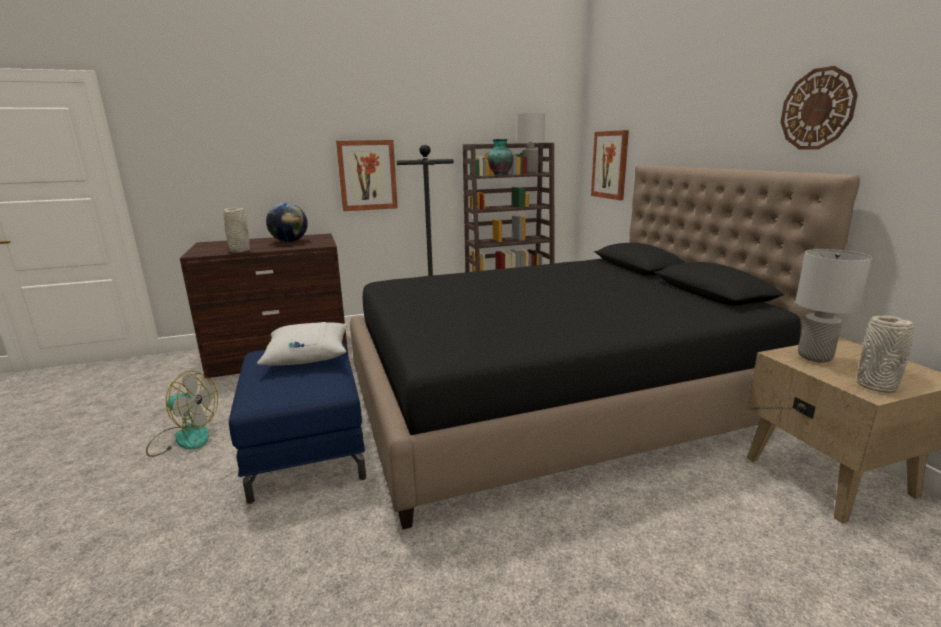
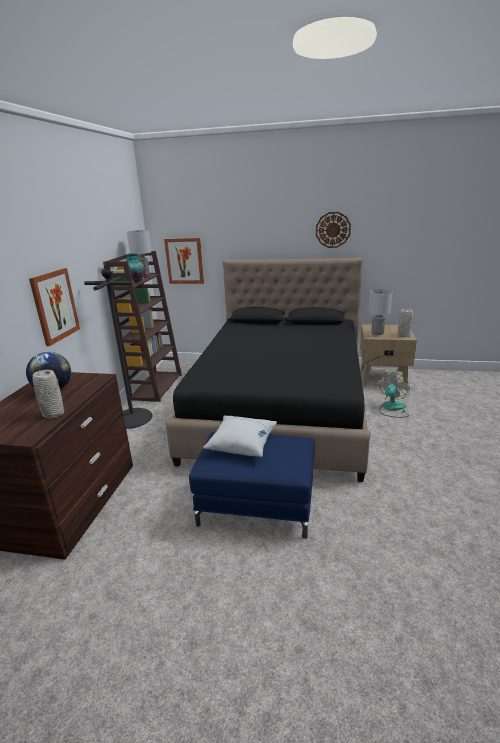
camera: 60 degrees left, 5 degrees up
(184, 437) = (185, 573): fan -> fan (392, 409)

